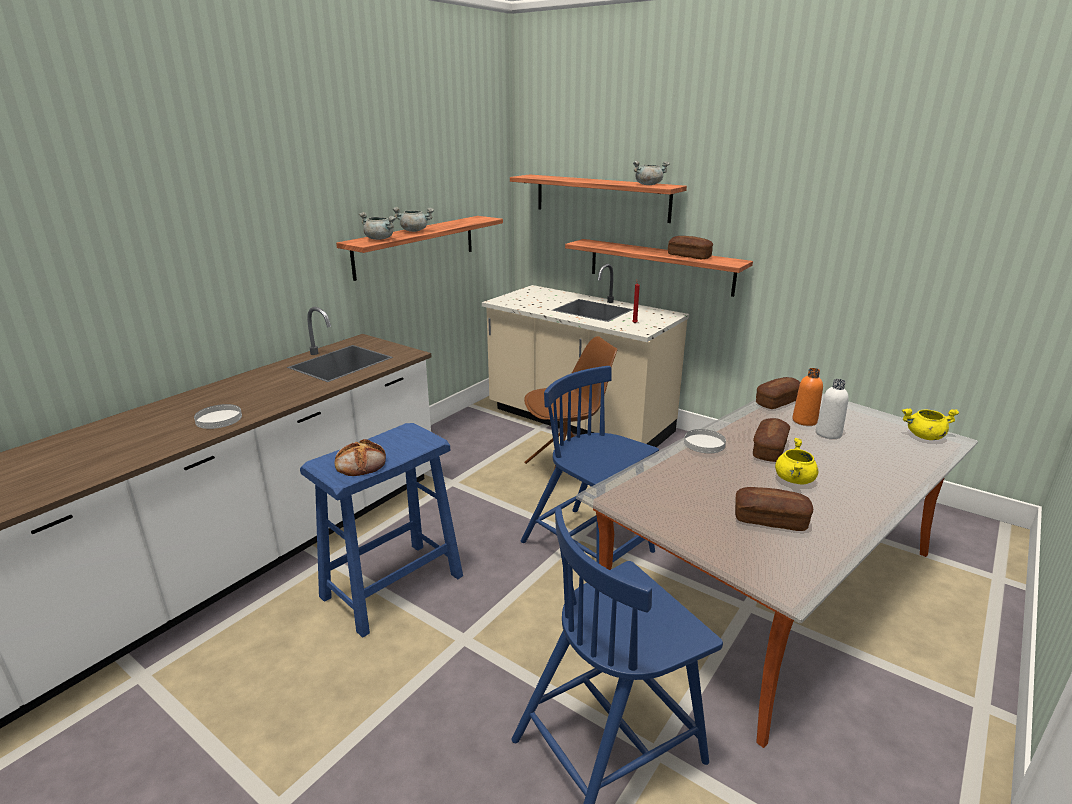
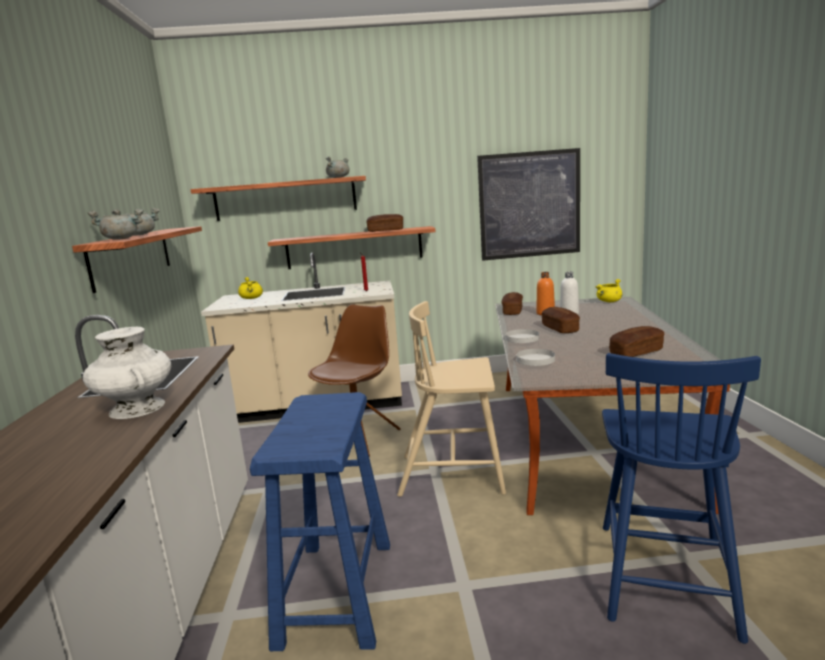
camera: 40 degrees left, 10 degrees down
(219, 419) = (86, 455): white plate -> white plate (535, 359)
(289, 393) = (137, 408): none -> white vase
(361, 462) = (318, 433): bread -> none
(588, 548) = (454, 473): blue chair -> beige chair
(795, 480) = (603, 334): yellow cooking pot -> yellow cooking pot (252, 298)
(898, 261) = (529, 205): none -> picture

